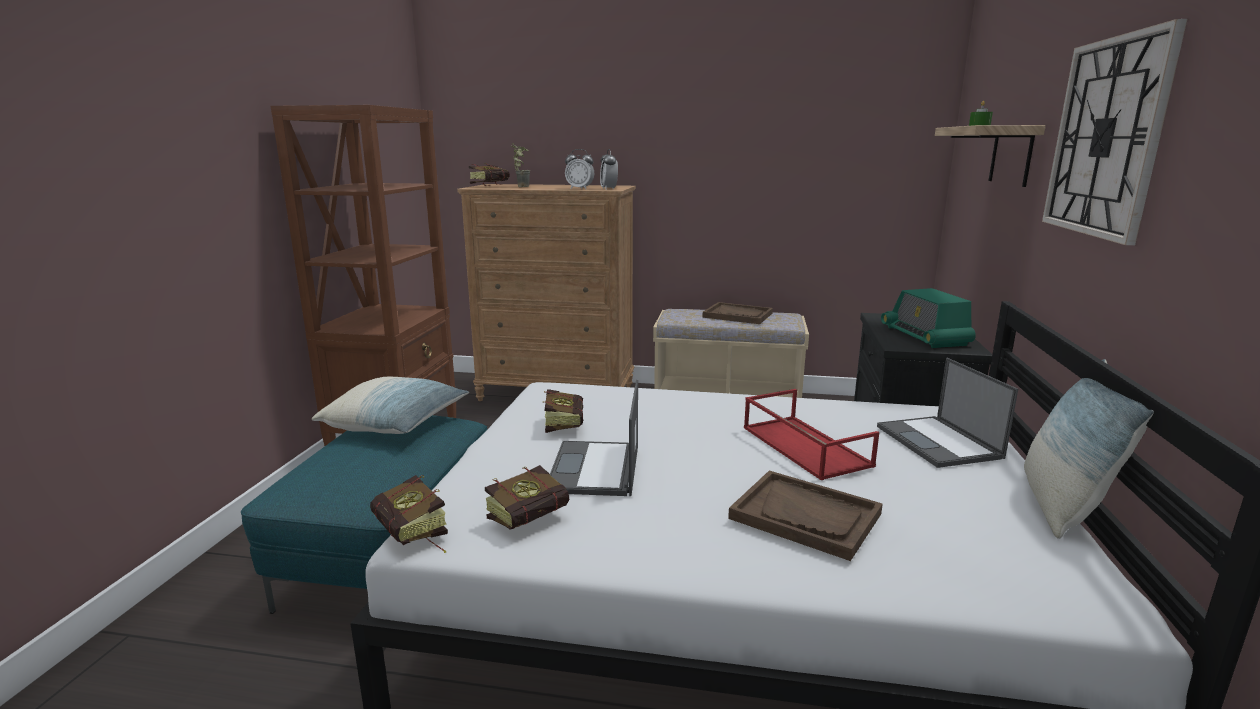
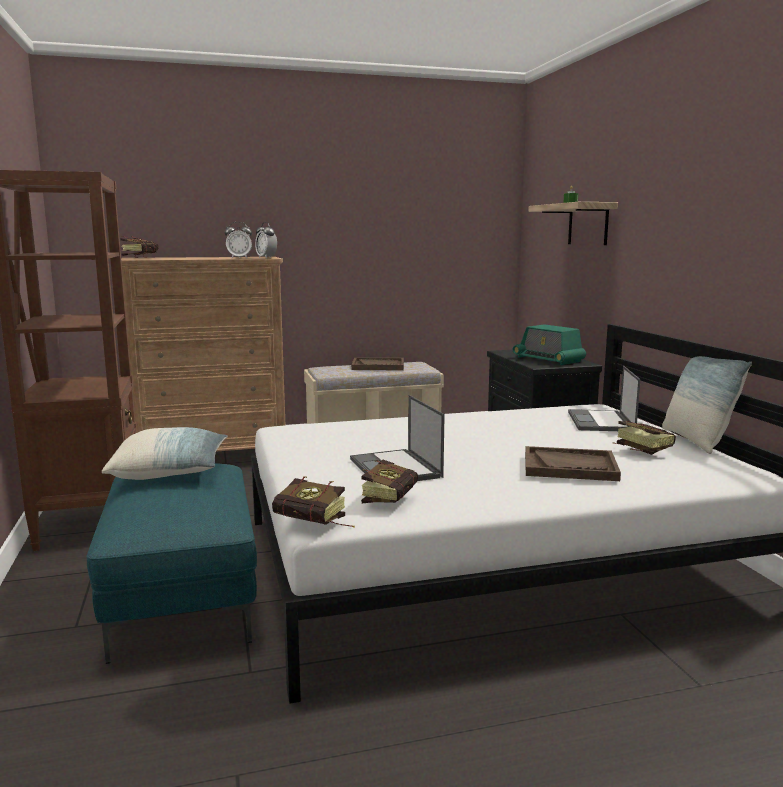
camera: 25 degrees left, 5 degrees down
(521, 186) = (173, 258): potted plant -> none
(564, 424) = (331, 448): book -> book (639, 449)
(803, 446) = (523, 434): red tray -> none
(939, 442) = (601, 422): laptop -> laptop turned 45 degrees clockwise
(1106, 137) = (673, 207): wall clock -> none

